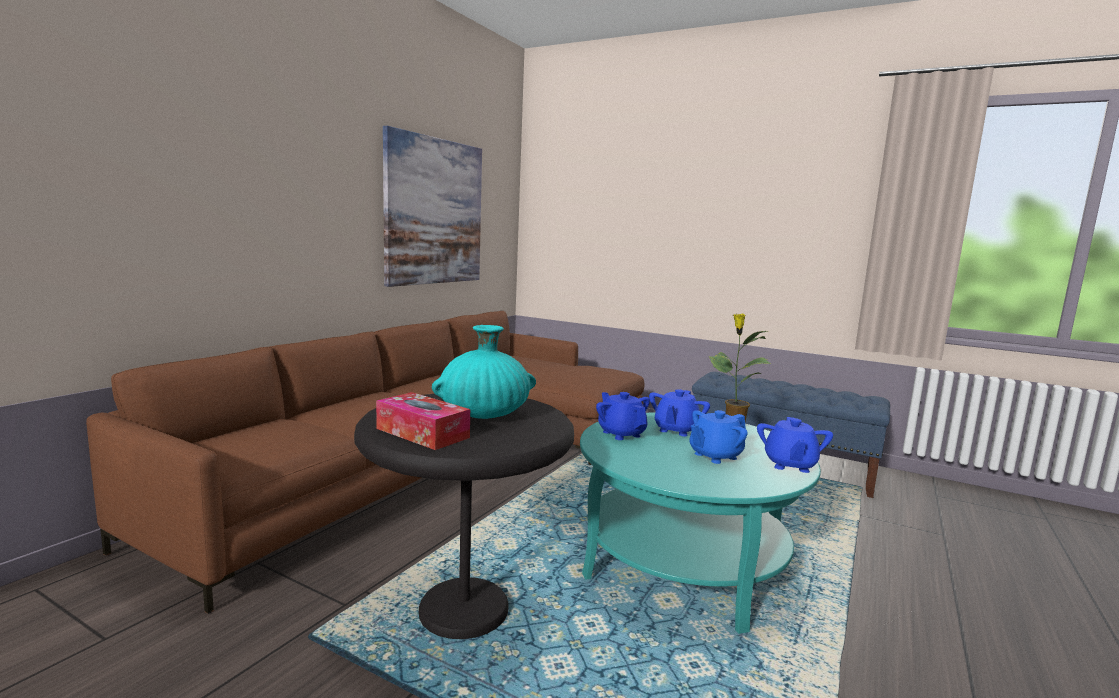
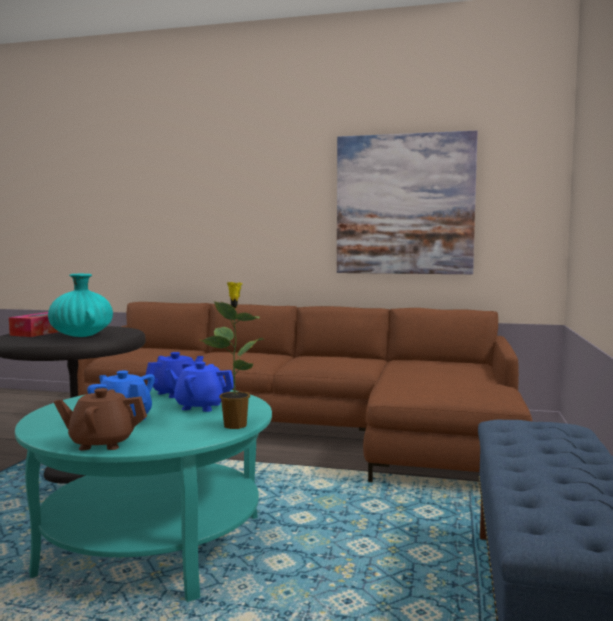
camera: 75 degrees right, 5 degrees down
(789, 465) = (102, 443): blue teapot -> brown teapot

